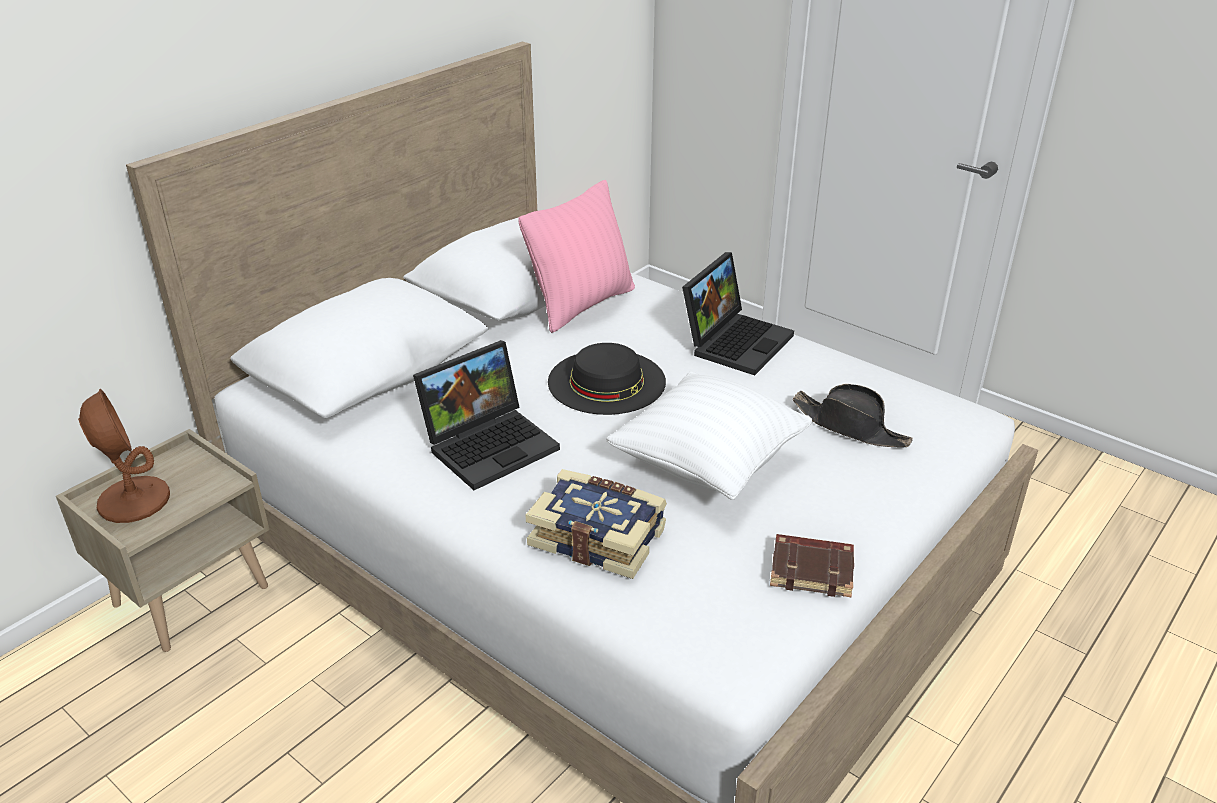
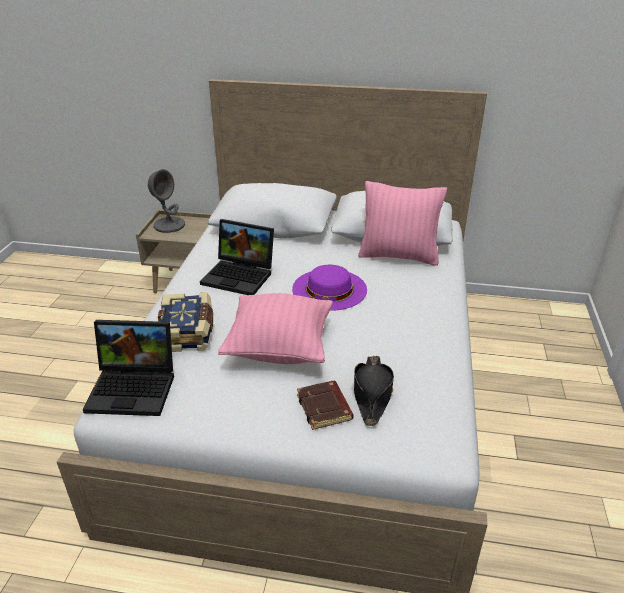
camera: 60 degrees right, 0 degrees up
(134, 500) = (169, 225): brown table lamp -> grey table lamp
(607, 381) = (329, 289): black hat -> purple hat
(708, 464) = (279, 348): white pillow -> pink pillow
(735, 341) = (423, 319): laptop -> laptop (135, 388)
(812, 570) = (206, 417): brown book -> brown book (325, 408)

